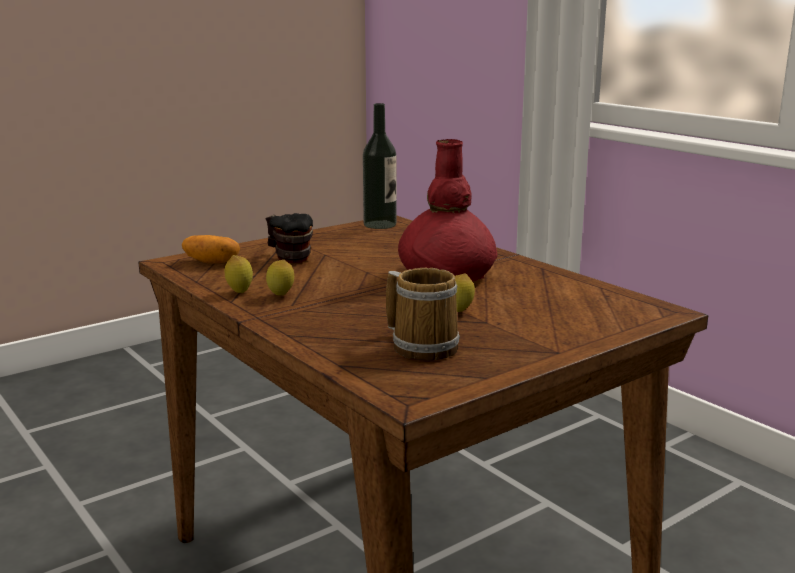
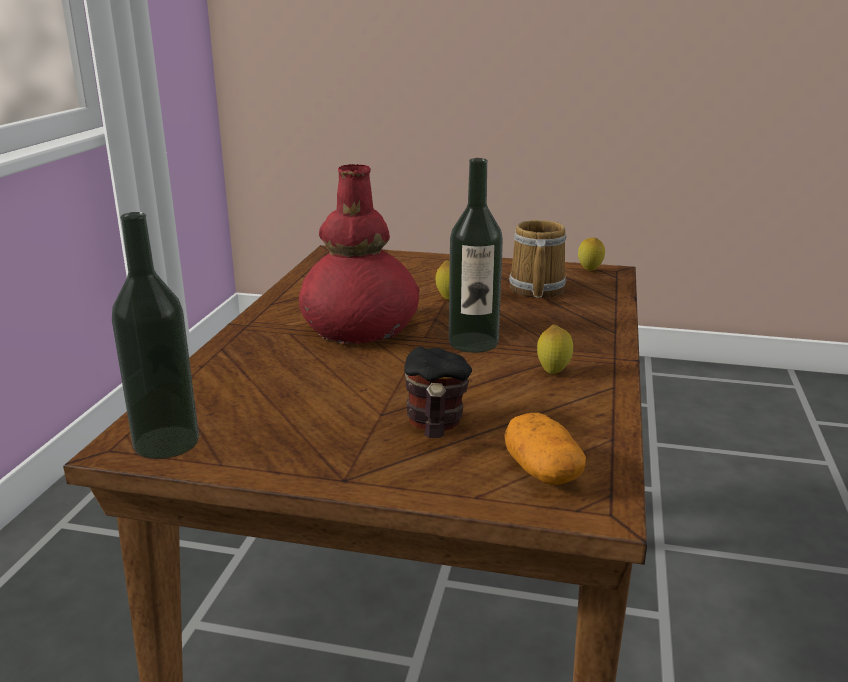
camera: 130 degrees left, 5 degrees up
(239, 292) = (586, 395): lemon -> lemon (589, 271)
(363, 292) = (473, 342): none -> bottle

